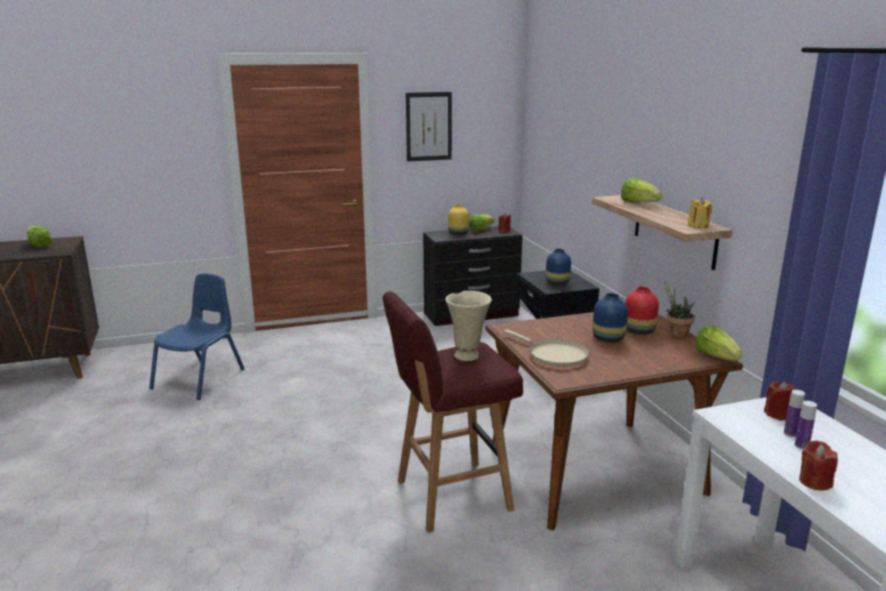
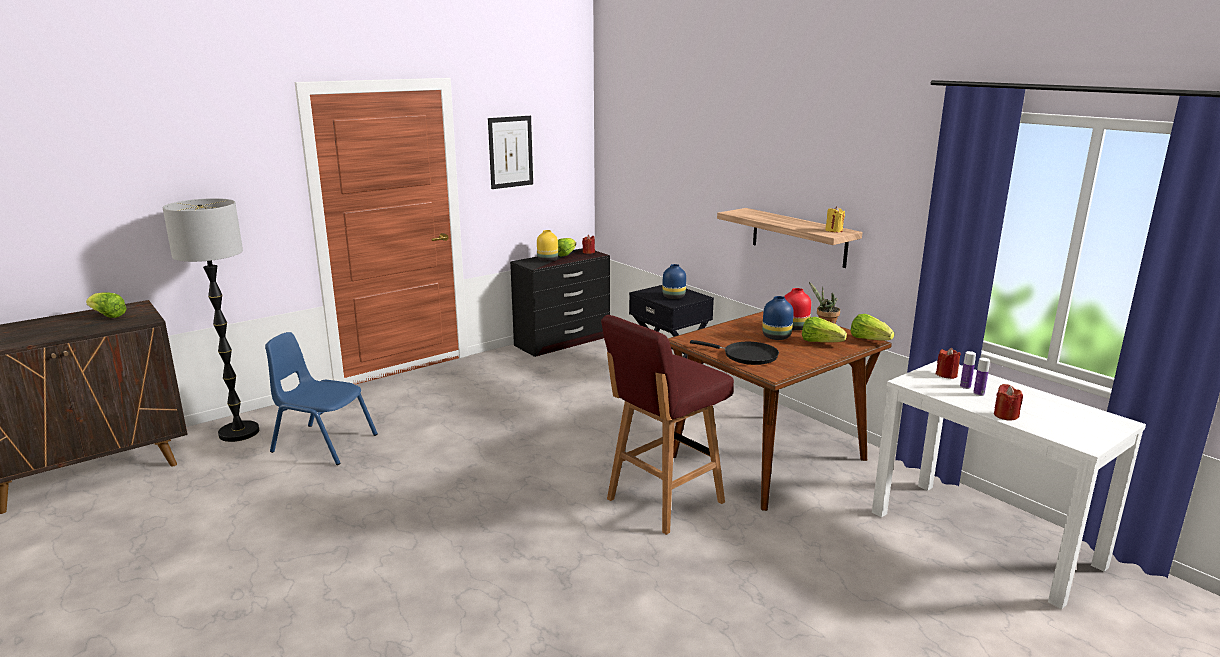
camera: 20 degrees left, 0 degrees up
(146, 358) = (239, 433): none -> floor lamp
(200, 379) = (324, 443): blue chair -> blue chair turned 75 degrees counterclockwise
(468, 355) = (676, 366): beige vase -> none
(554, 355) = (746, 356): beige frying pan -> black frying pan
(639, 203) = (763, 215): lettuce -> lettuce (820, 342)

